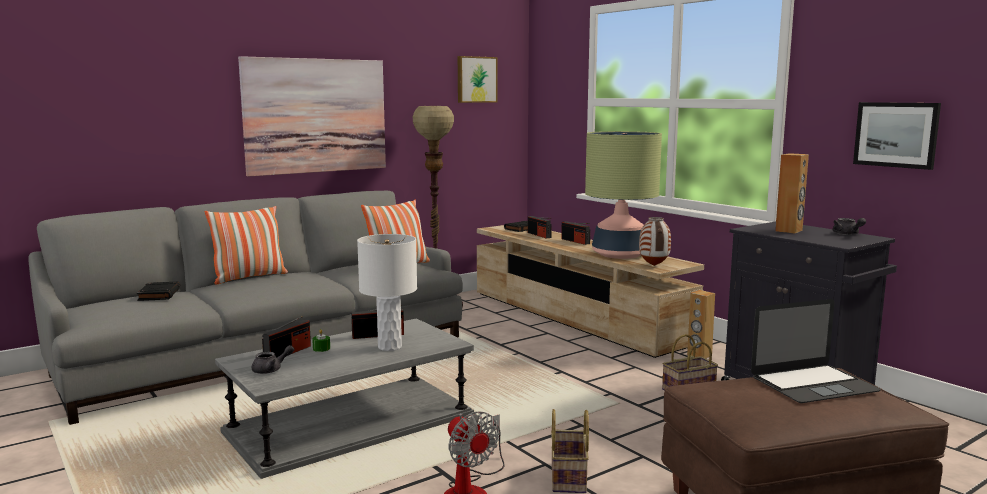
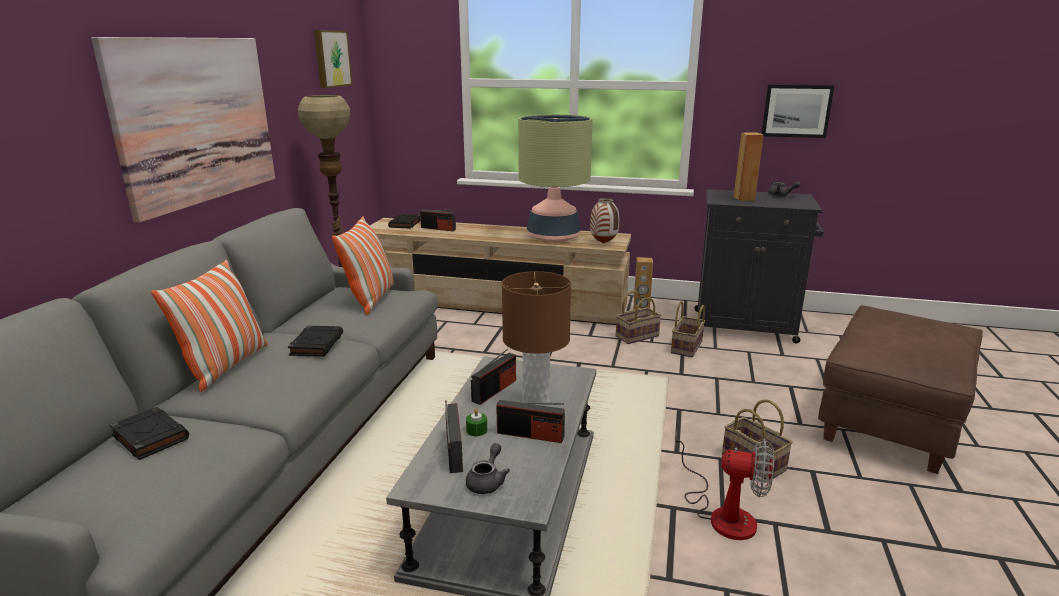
camera: 40 degrees left, 10 degrees up
(309, 278) = (316, 344): none -> black book
(390, 347) = (536, 400): white table lamp -> brown table lamp
(575, 241) = (485, 229): radio -> radio (530, 435)
(657, 369) = (637, 336): none -> basket
(813, 384) = (898, 325): laptop -> none

